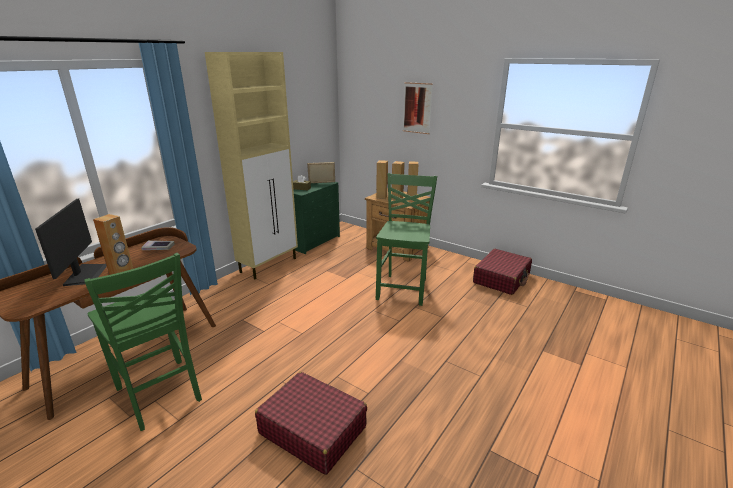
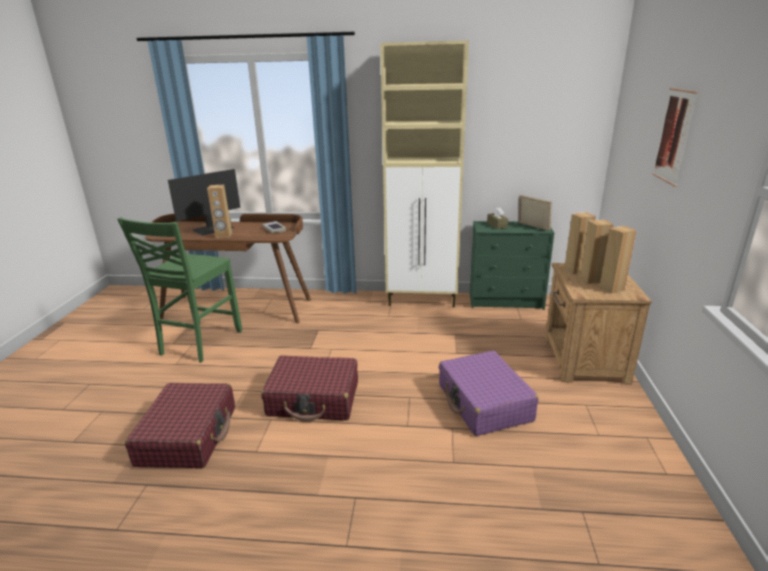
camera: 60 degrees right, 0 degrees up
(403, 289) = (484, 403): green chair -> purple suitcase
(501, 279) = (652, 499): red suitcase -> red suitcase (314, 399)

